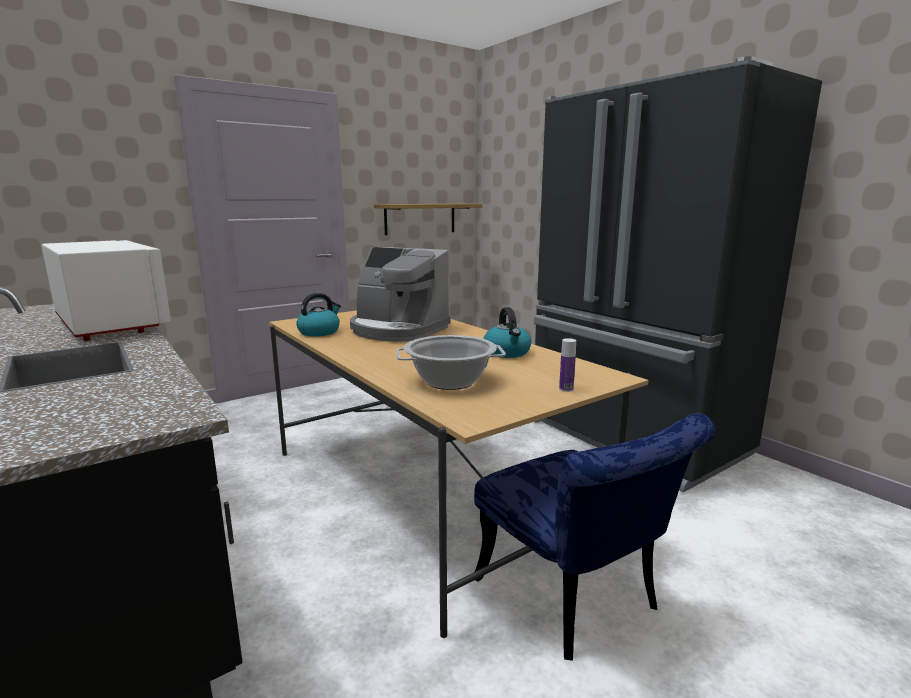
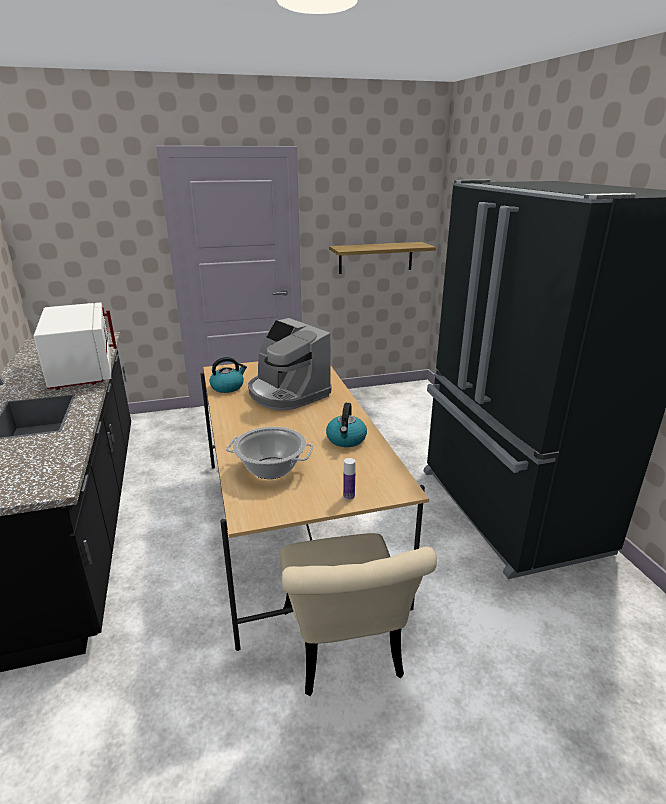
camera: 20 degrees right, 10 degrees up
(576, 602) = (345, 652): blue chair -> beige chair

